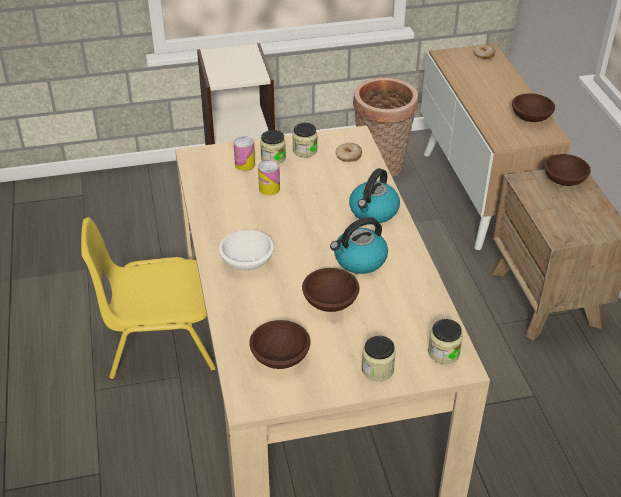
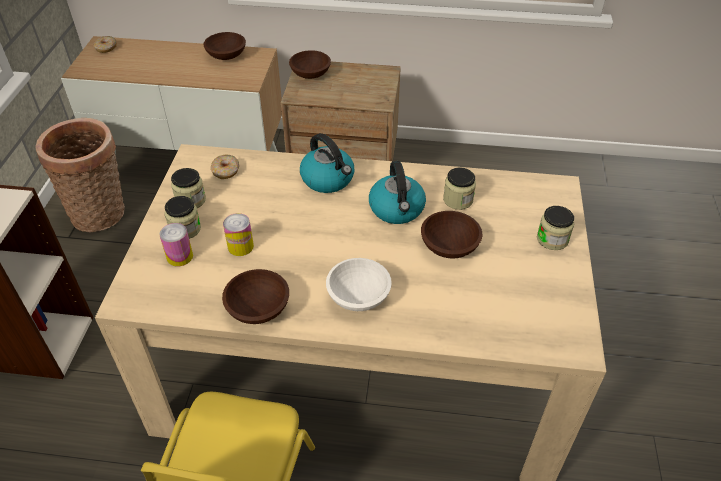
camera: 70 degrees left, 5 degrees up
(281, 356) = (517, 304): brown bowl -> brown bowl (258, 307)
(443, 352) = (541, 192): jar -> jar (458, 200)

